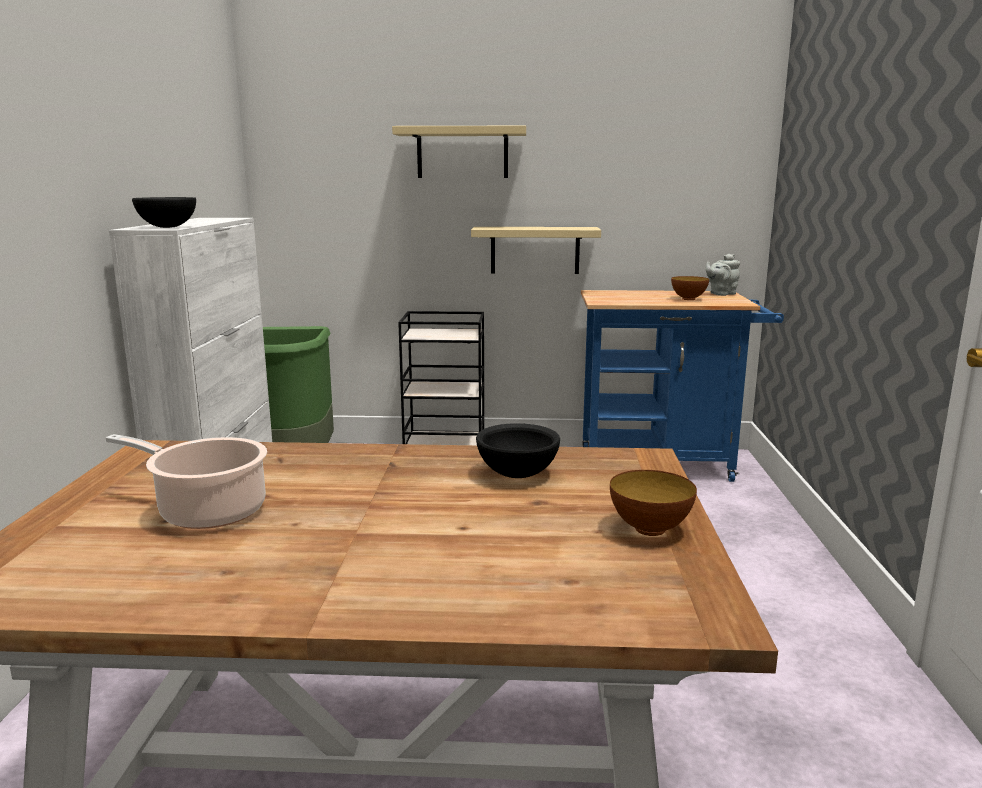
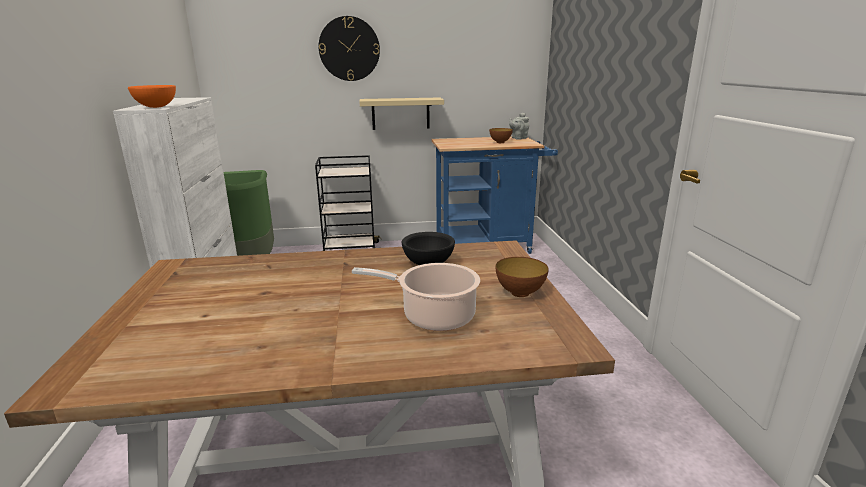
camera: 10 degrees left, 5 degrees up
(167, 227) = (156, 107): black bowl -> orange bowl
(207, 511) = (231, 306): cooking pot -> cooking pot (433, 316)
(462, 153) = (349, 49): beige shelf -> wall clock

